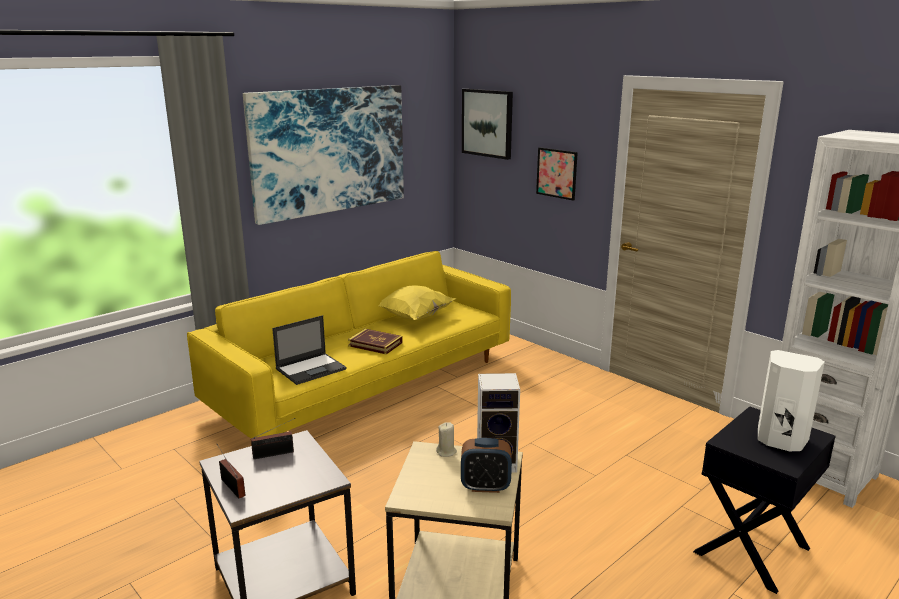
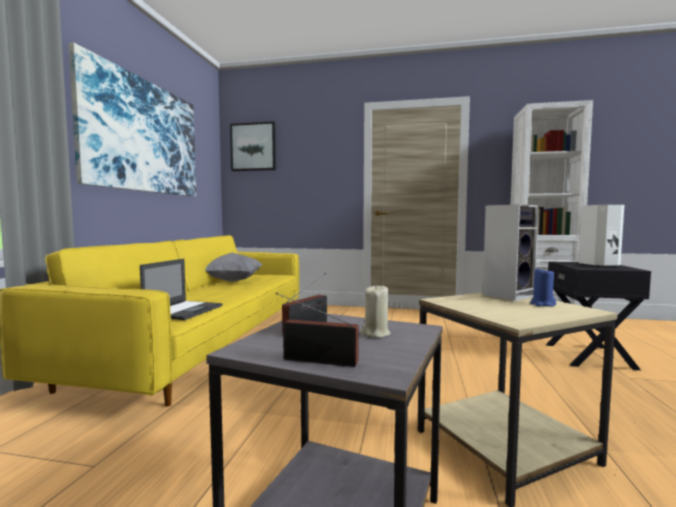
camera: 35 degrees left, 15 degrees down
(375, 344) = (225, 293): book -> none
(413, 318) = (232, 282): yellow pillow -> grey pillow
(446, 452) = (460, 298): beige candle -> beige candle (375, 334)
(485, 486) = (542, 304): alarm clock -> blue candle
(556, 173) = (316, 174): picture -> none

